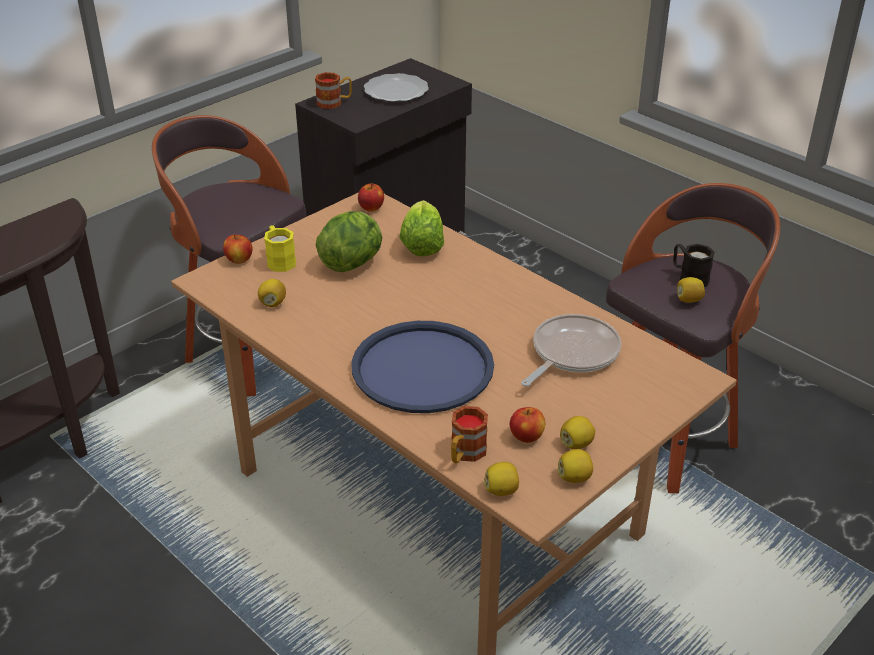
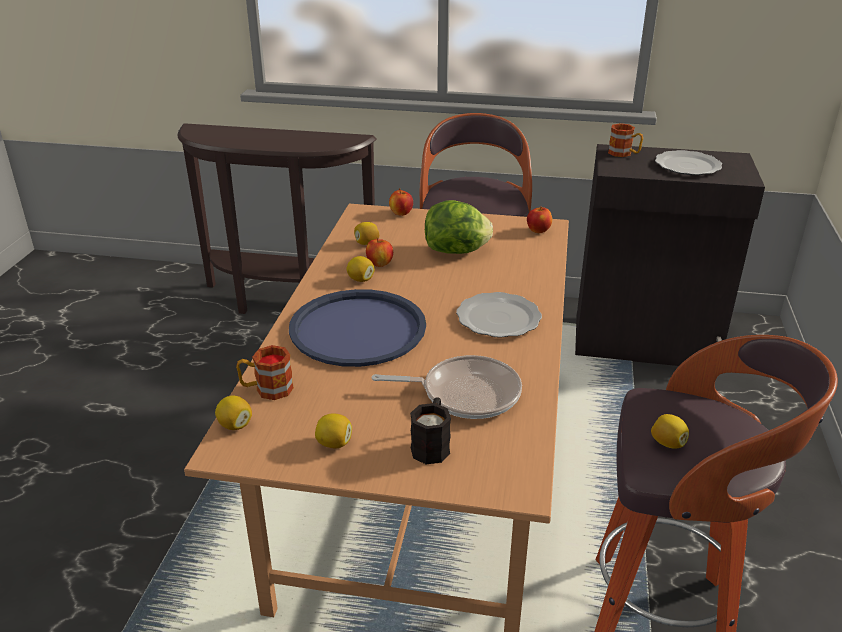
camera: 55 degrees right, 5 degrees down
(279, 260) = (420, 225): yellow mug -> none
(422, 246) = (520, 268): lettuce -> none
(485, 290) = (499, 318): none -> plate
(526, 437) = (318, 412): apple -> apple (379, 264)
(575, 477) = (285, 459): lemon -> lemon (360, 279)
(689, 277) = (708, 429): black mug -> black mug (432, 445)

